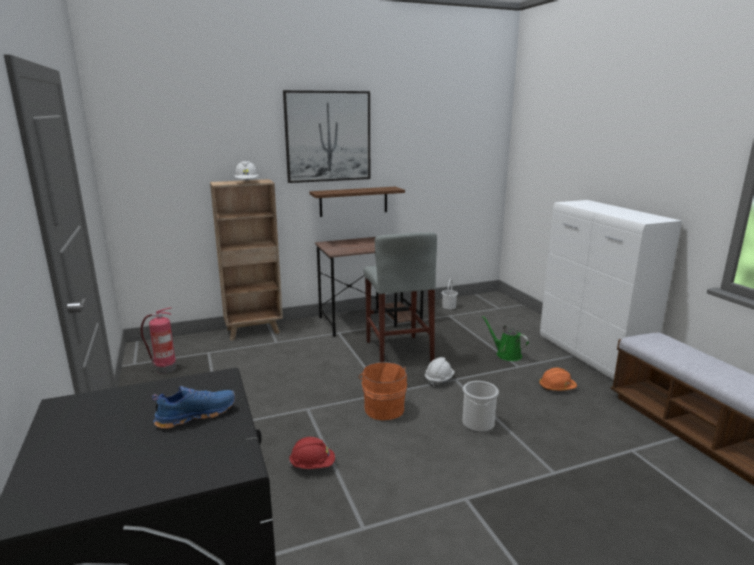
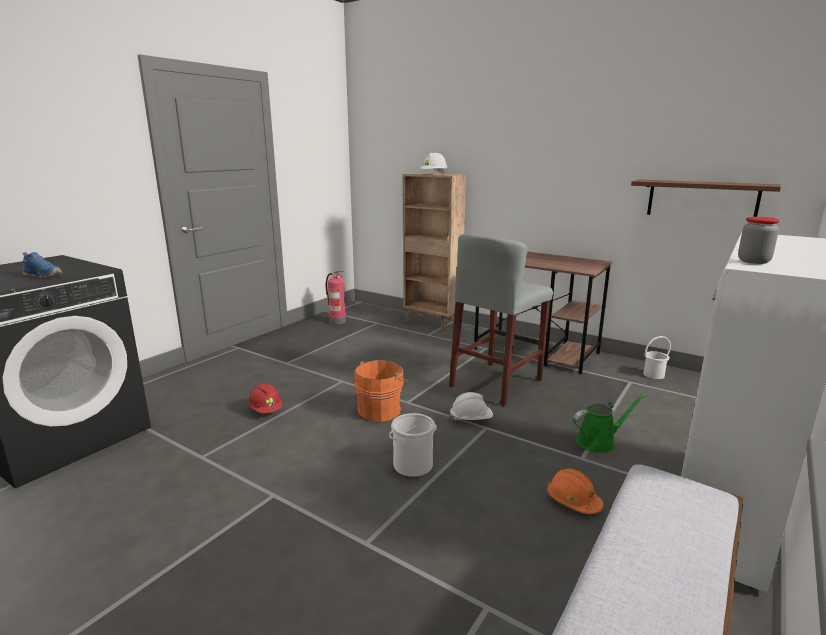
camera: 55 degrees right, 0 degrees up
(328, 136) = (531, 131): picture -> none
(353, 201) = (553, 210): brown shelf -> brown shelf (702, 200)
(506, 354) = (599, 442): green watering can -> green watering can turned 60 degrees clockwise
(633, 218) = (753, 261): none -> jar

